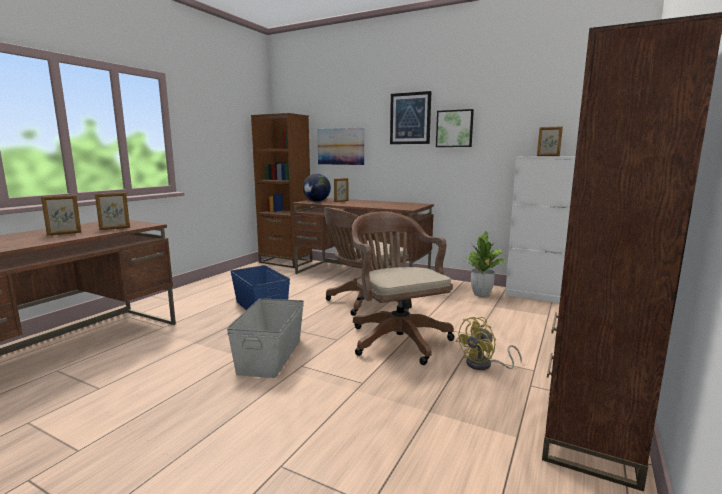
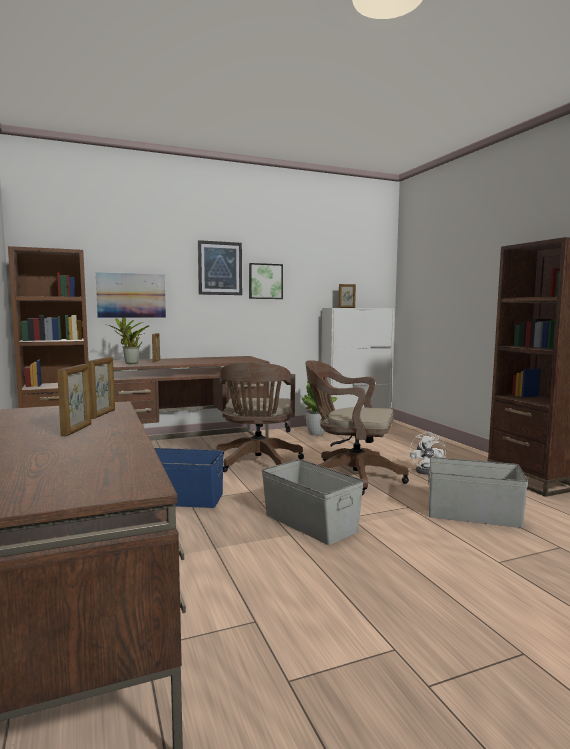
camera: 50 degrees left, 5 degrees down
(317, 201) = (130, 363): globe -> potted plant
(394, 421) = (473, 514): none -> grey storage box
(484, 365) = (428, 471): yellow fan -> white fan

